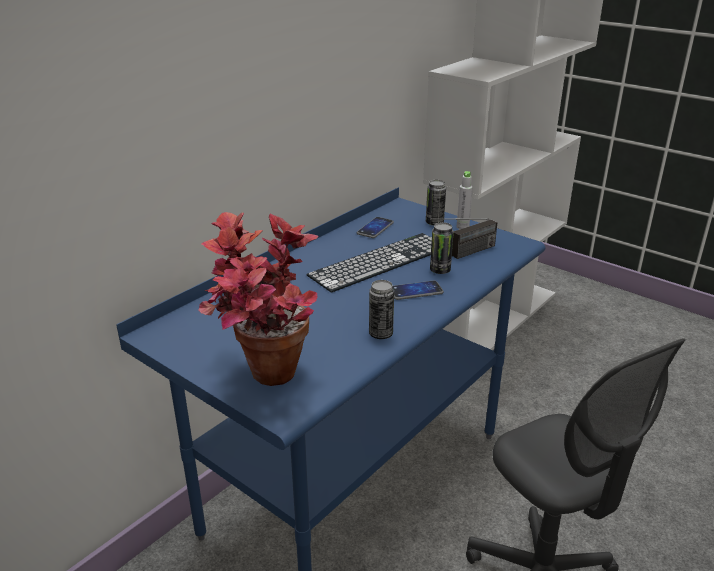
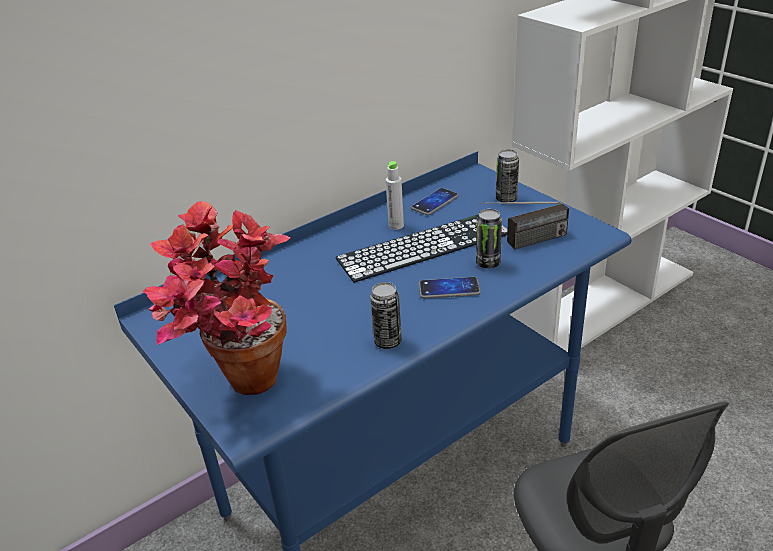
camera: 15 degrees right, 5 degrees up
(462, 227) = (537, 207): grey bottle -> grey bottle (396, 225)

